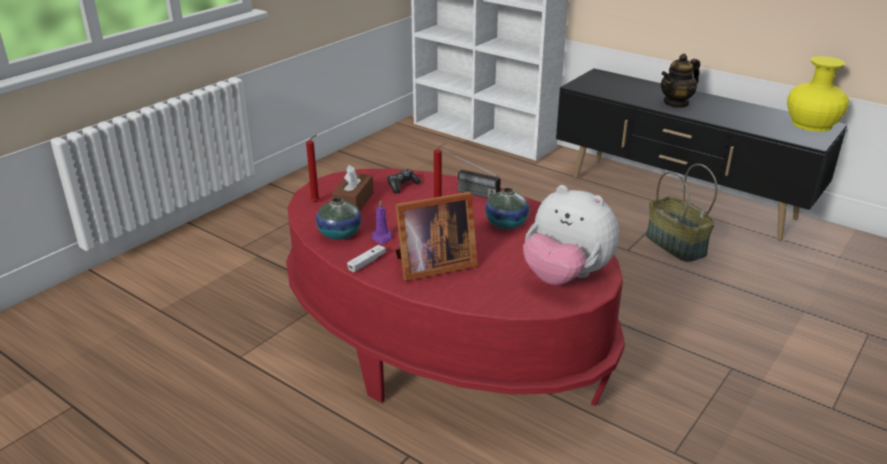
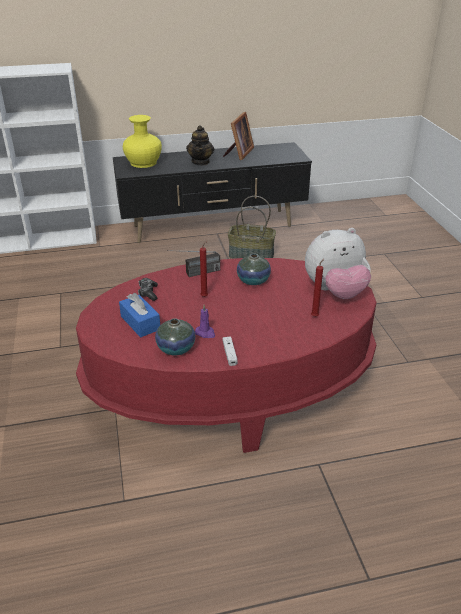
camera: 50 degrees left, 5 degrees up
(317, 202) = (115, 338): red candle -> red candle (315, 316)
(353, 202) = (140, 323): brown tissue box -> blue tissue box
(432, 265) = (266, 330): picture frame -> picture frame (239, 153)
(811, 124) = (281, 148): yellow vase -> yellow vase (143, 162)

